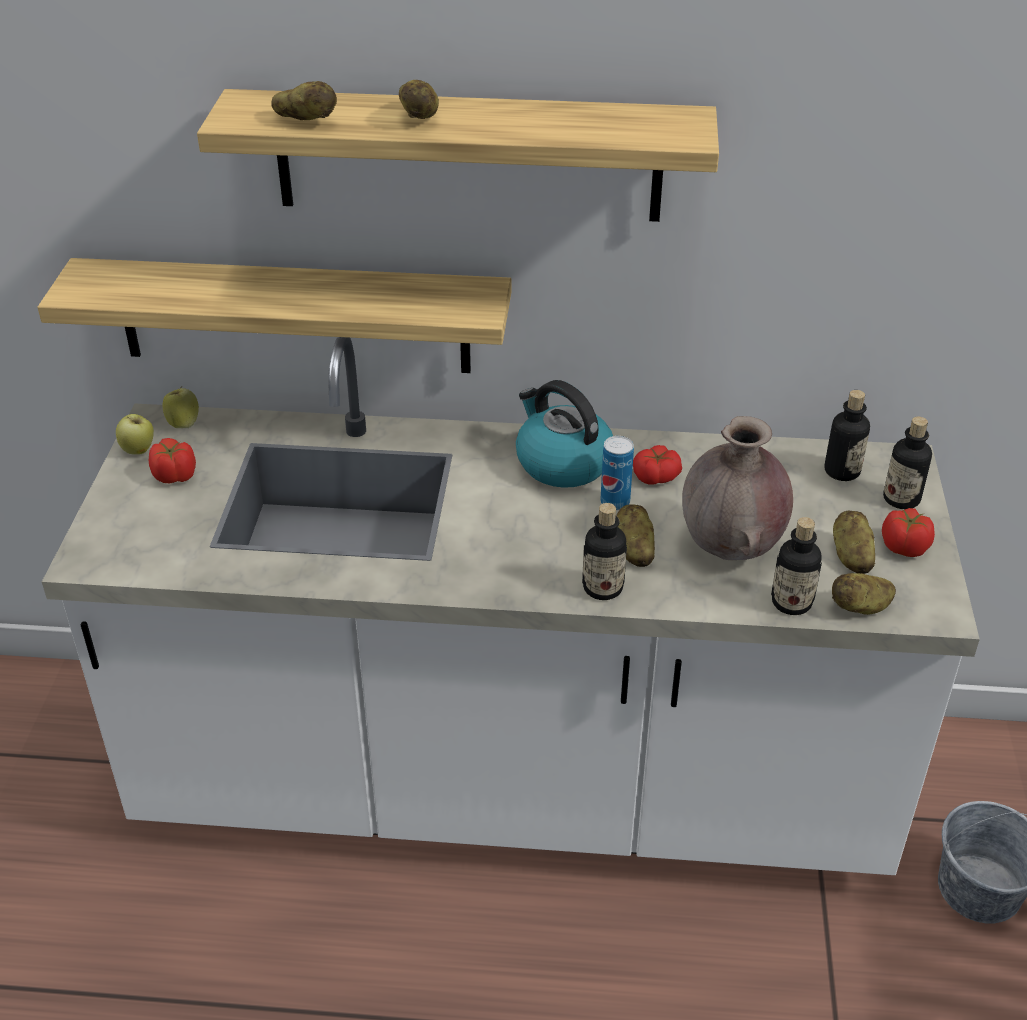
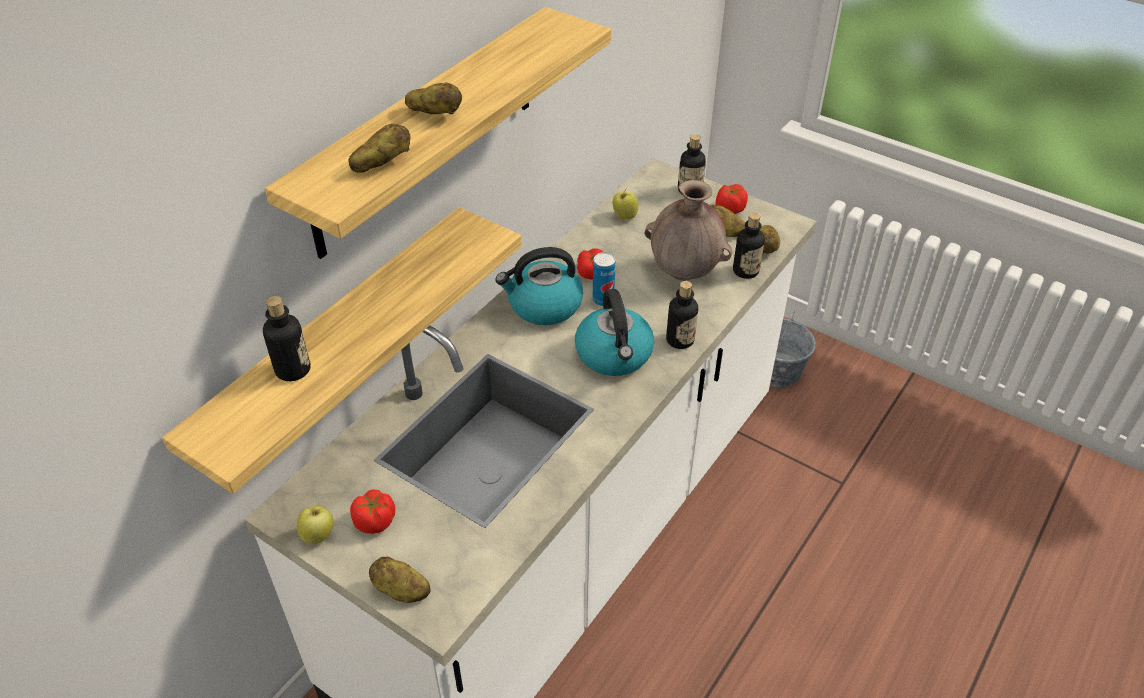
camera: 60 degrees left, 5 degrees up
(183, 424) = (308, 494): apple -> apple (624, 216)
(529, 544) = (614, 355): none -> kettle
(633, 549) = (654, 312): potato -> potato (401, 590)
(842, 471) = (648, 199): bottle -> bottle (293, 370)

